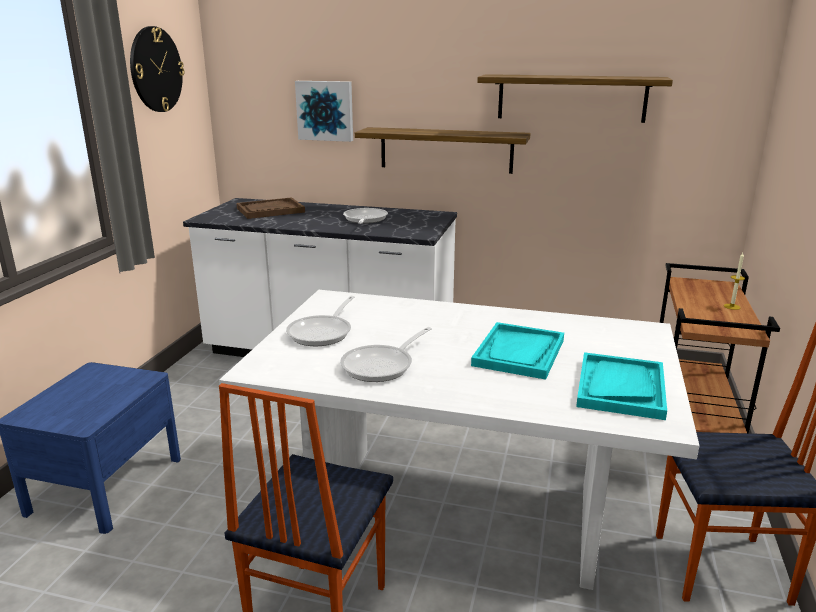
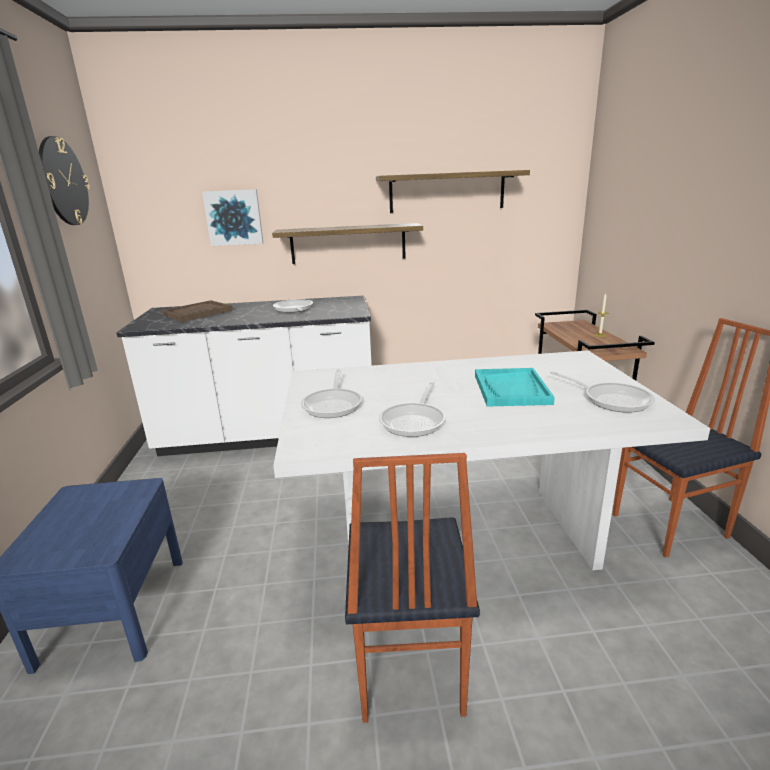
camera: 20 degrees left, 0 degrees up
(620, 387) = (611, 399): turquoise tray -> frying pan

